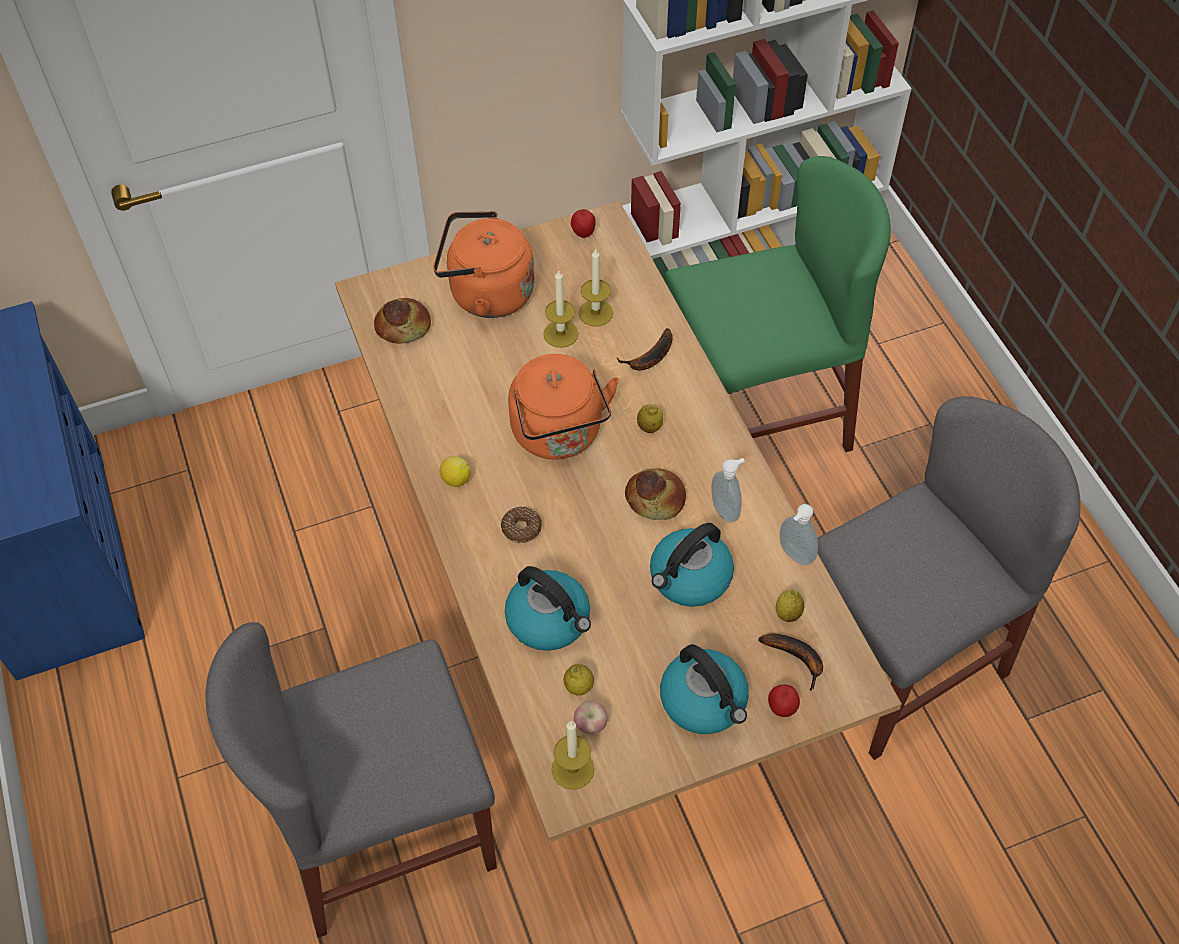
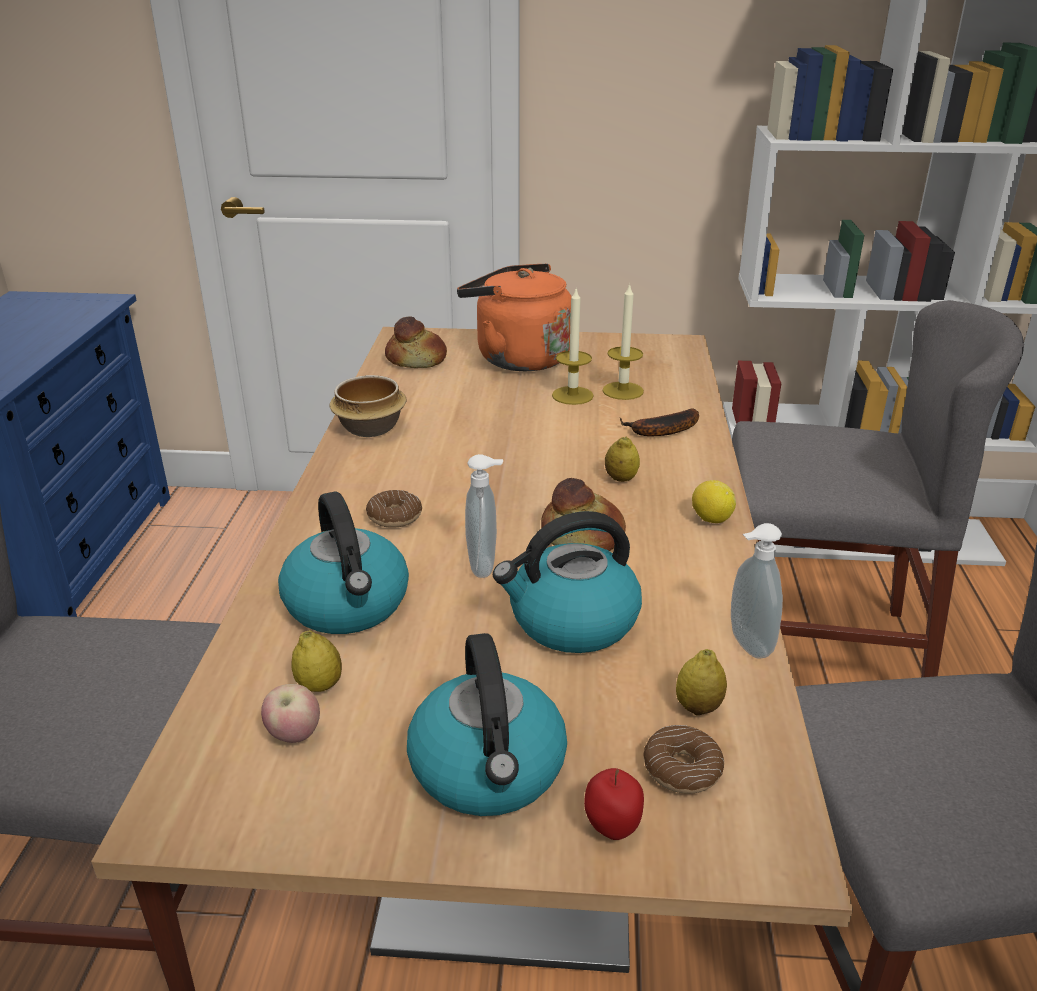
camera: 25 degrees right, 25 degrees down
(434, 435) = (372, 428): none -> bowl
(456, 479) = (361, 462): lemon -> lemon (711, 519)
(559, 435) = (508, 459): orange kettle -> none
(573, 769) = (217, 780): candle -> none
(583, 234) = (650, 345): apple -> none
(726, 510) = (672, 571): soap dispenser -> soap dispenser (485, 566)
(756, 417) = (815, 651): green chair -> grey chair
(797, 659) = (682, 769): banana -> donut

